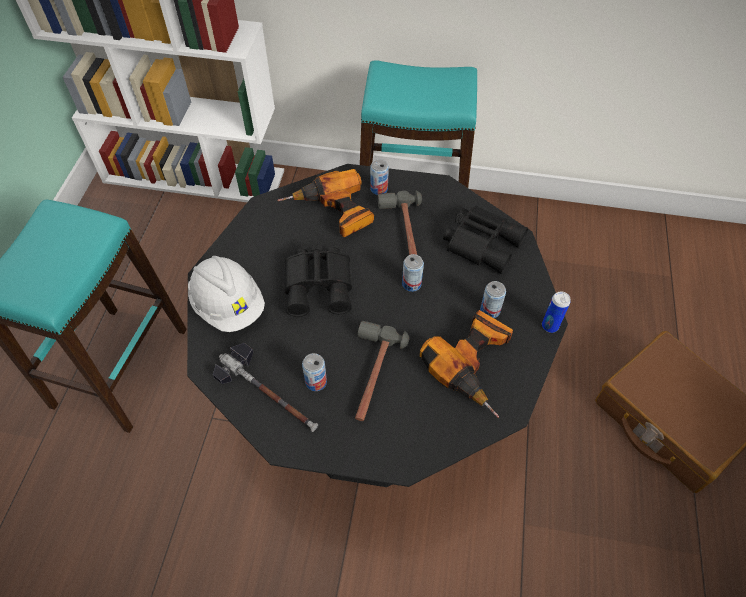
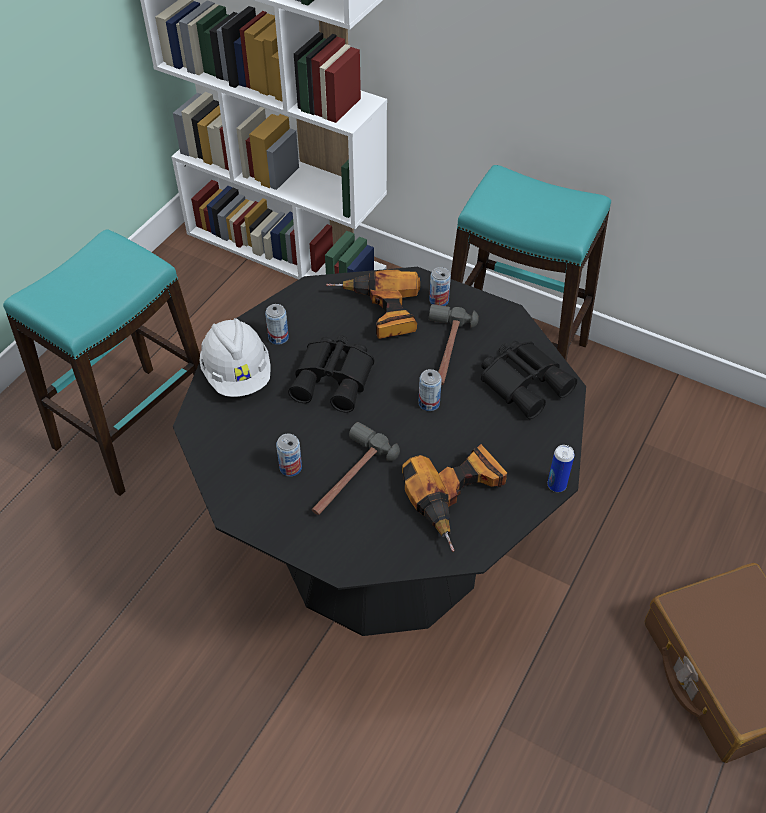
camera: 20 degrees right, 5 degrees down
(269, 393) = (241, 464): hammer -> none
(490, 310) = (499, 452): can -> can (278, 337)

